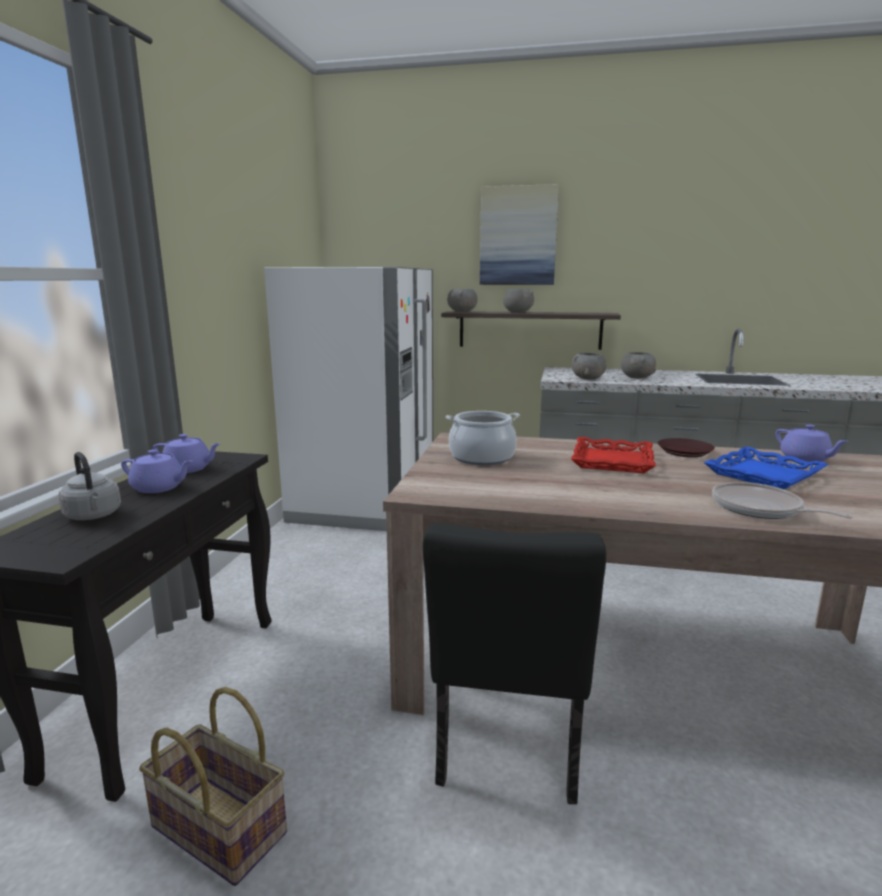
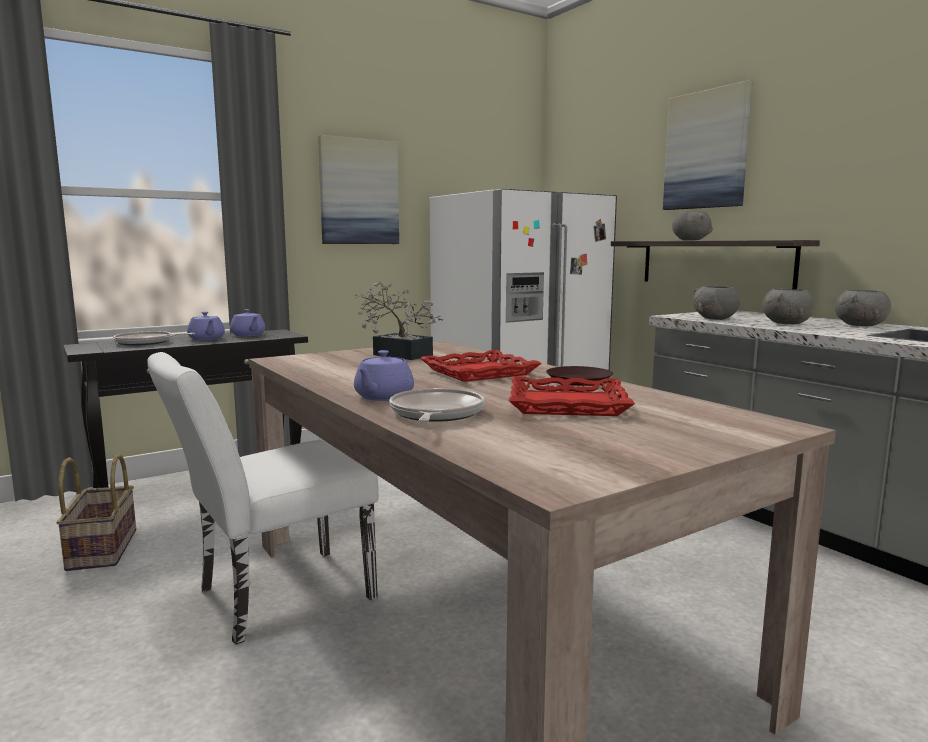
camera: 45 degrees right, 5 degrees down
(94, 516) = (146, 342): grey kettle -> frying pan
(209, 263) = (359, 192): none -> picture
(462, 311) = (640, 240): grey bowl -> grey bowl (860, 325)
(482, 457) = (398, 354): cooking pot -> potted plant
(507, 746) = (272, 597): black chair -> white chair
(763, 474) = (567, 404): blue tray -> red tray
(805, 459) = (689, 409): purple teapot -> purple teapot (383, 397)

